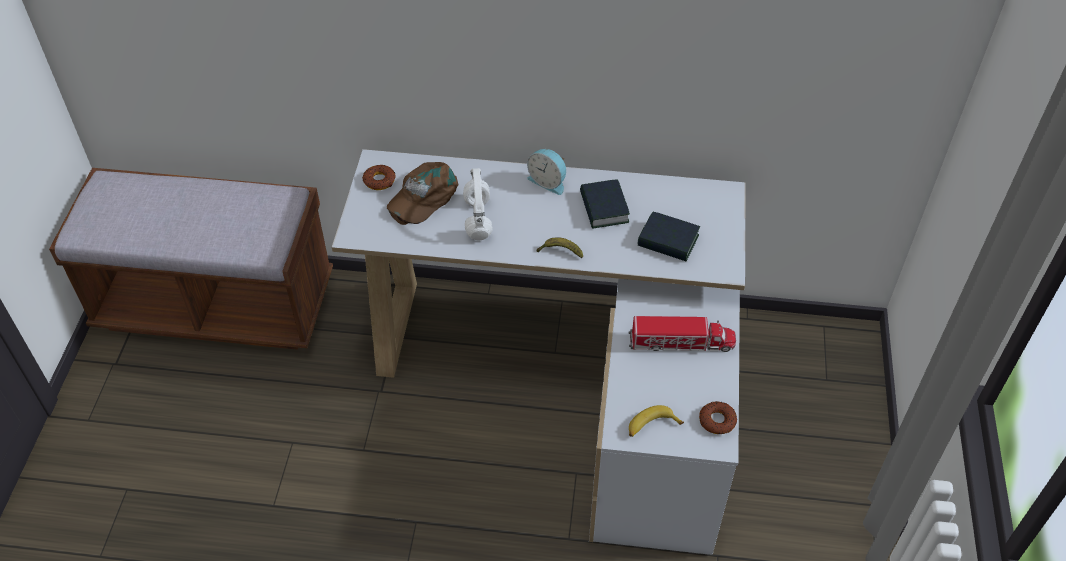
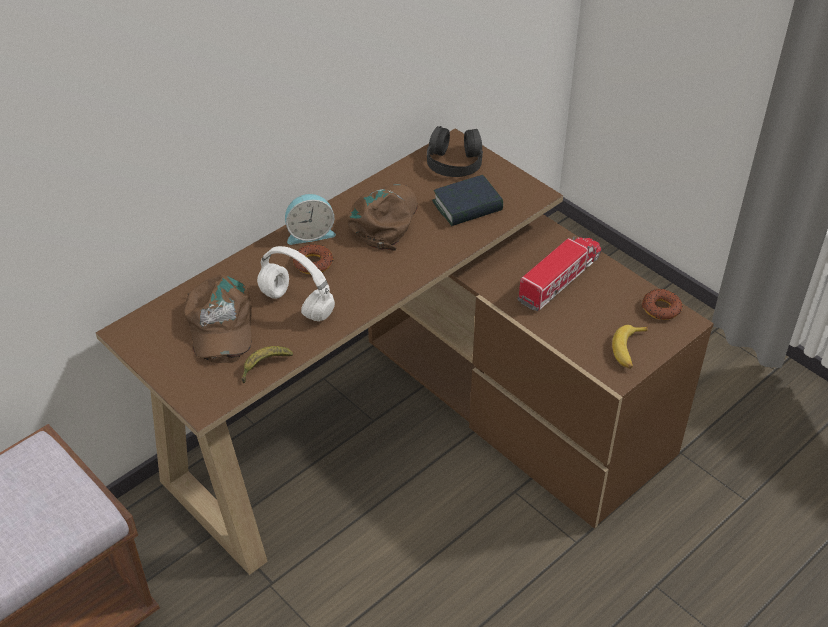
camera: 50 degrees left, 5 degrees down
(379, 180) = (156, 344): donut -> donut (313, 263)
(560, 252) = (402, 276): banana -> banana (264, 366)
(573, 378) = (415, 426): white desk -> brown desk
(604, 208) = (384, 220): book -> brown cap
(707, 204) = (454, 161): none -> black headphones

